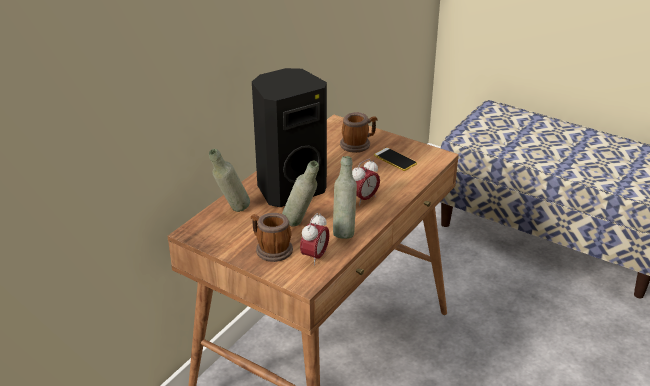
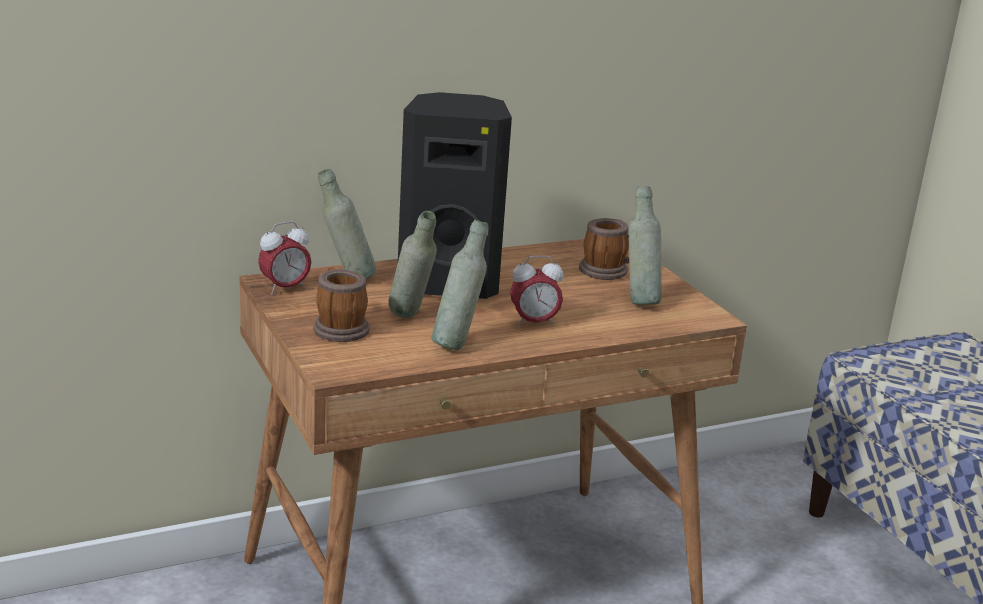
camera: 30 degrees right, 10 degrees down
(315, 257) = (382, 353): alarm clock -> alarm clock (284, 289)
(395, 160) = (639, 301): phone -> grey bottle

